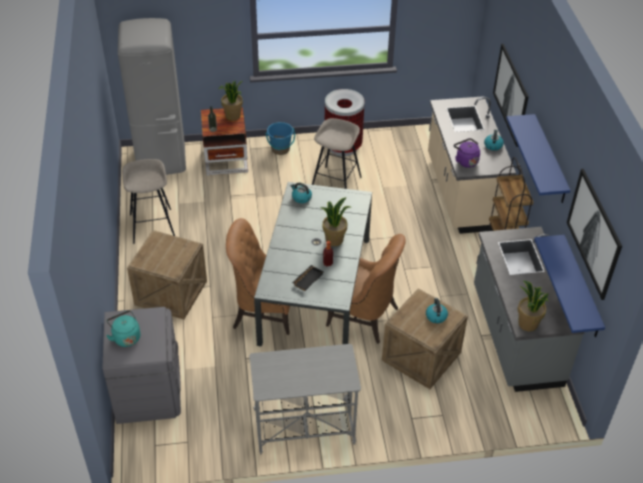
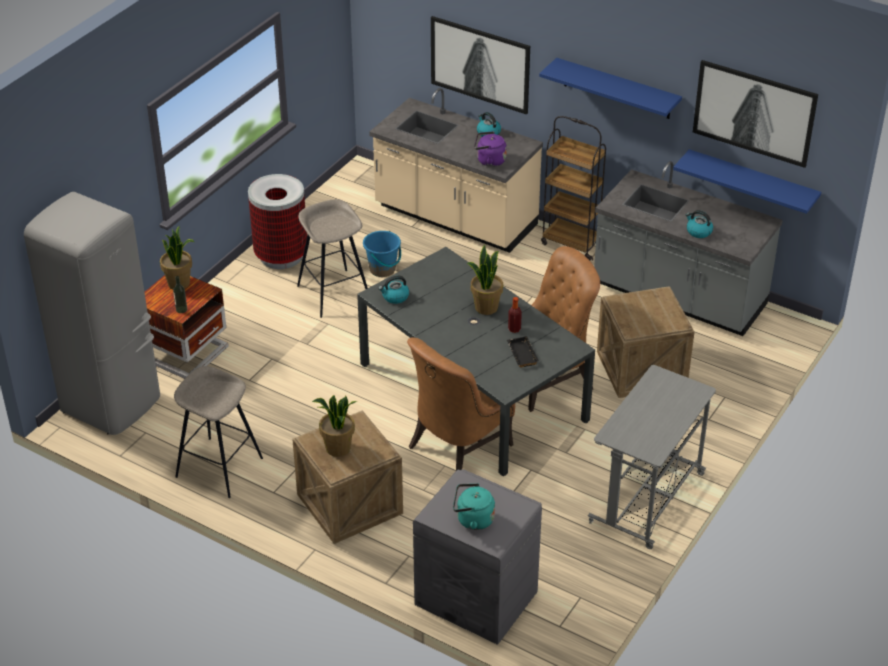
camera: 50 degrees left, 5 degrees down
(280, 149) = (224, 302): blue bucket -> blue bucket (382, 269)
(436, 316) = (651, 305): kettle -> kettle (698, 232)
(527, 324) = (742, 246): potted plant -> potted plant (338, 448)

